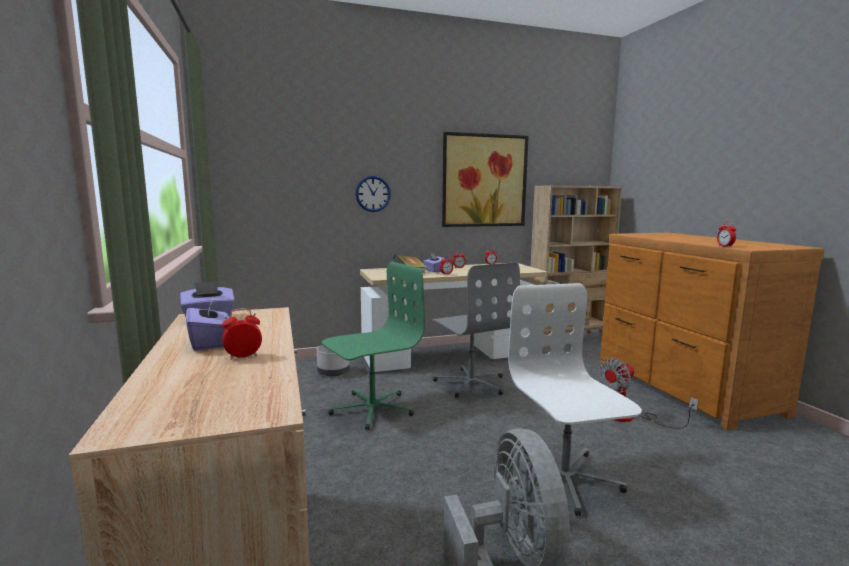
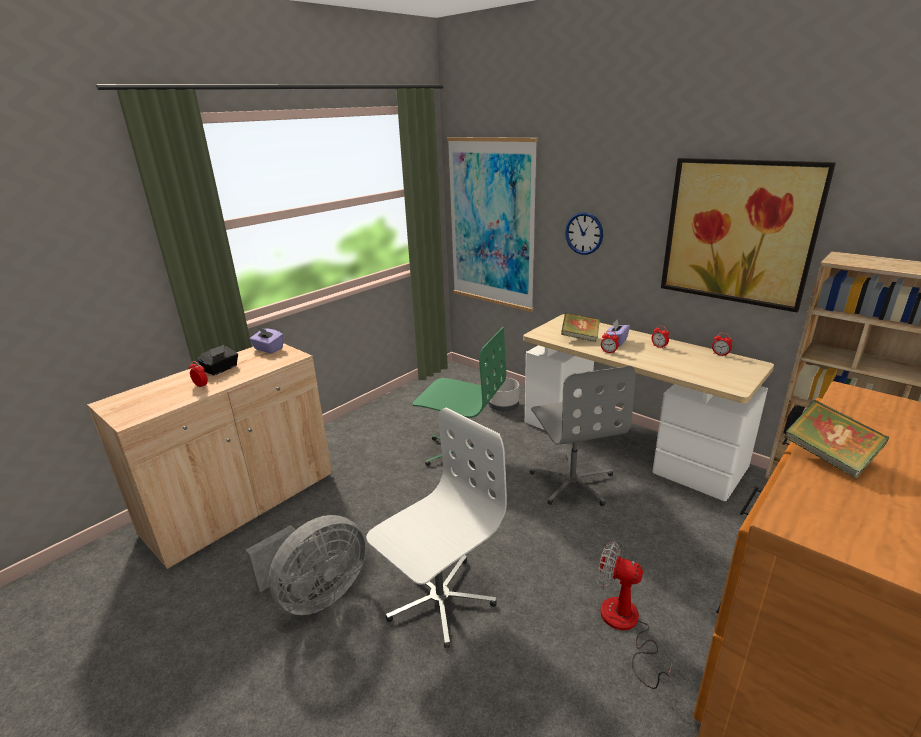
camera: 60 degrees right, 15 degrees up
(210, 342) = (221, 369): purple tissue box -> black tissue box
(267, 196) = (491, 224): none -> picture
(471, 383) = (572, 482): grey office chair -> grey office chair turned 45 degrees counterclockwise
(689, 241) = (828, 457): none -> book
(725, 246) = (781, 496): alarm clock -> none

